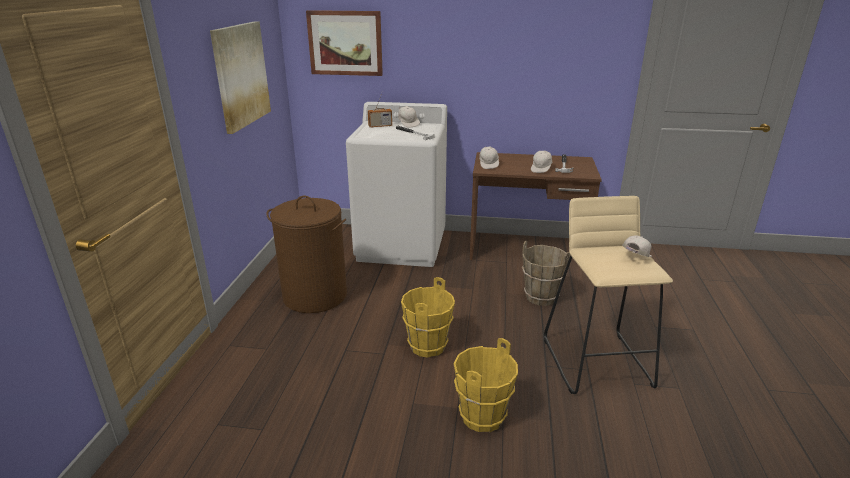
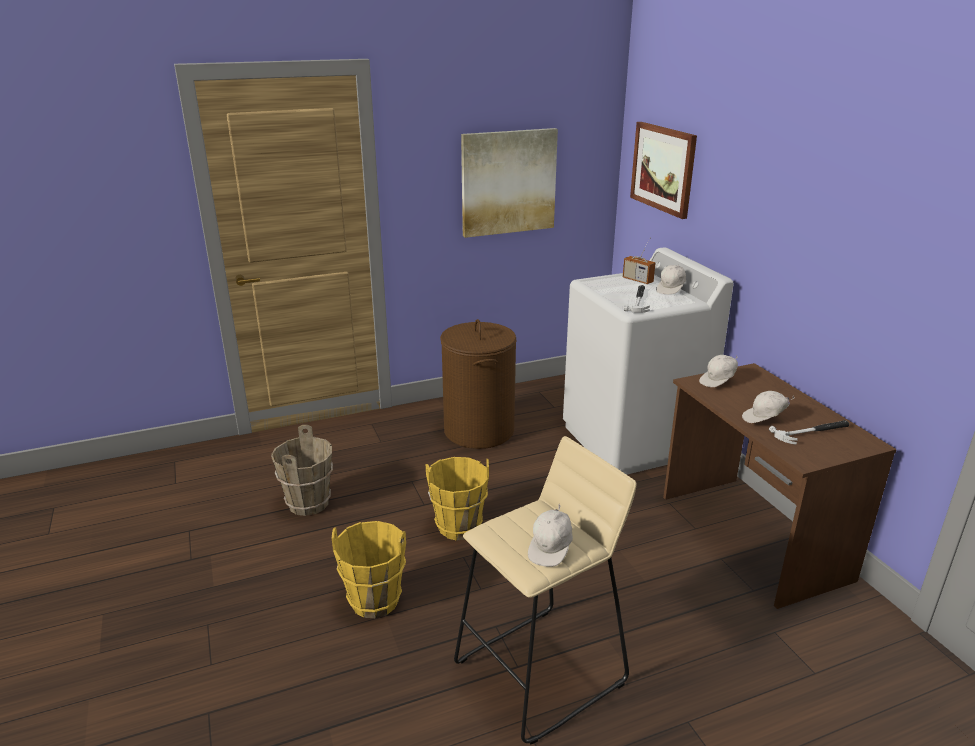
camera: 60 degrees right, 0 degrees up
(541, 297) = (643, 583): brown bucket -> brown bucket (309, 503)
(634, 258) = (551, 549): white cap -> white cap turned 105 degrees clockwise

